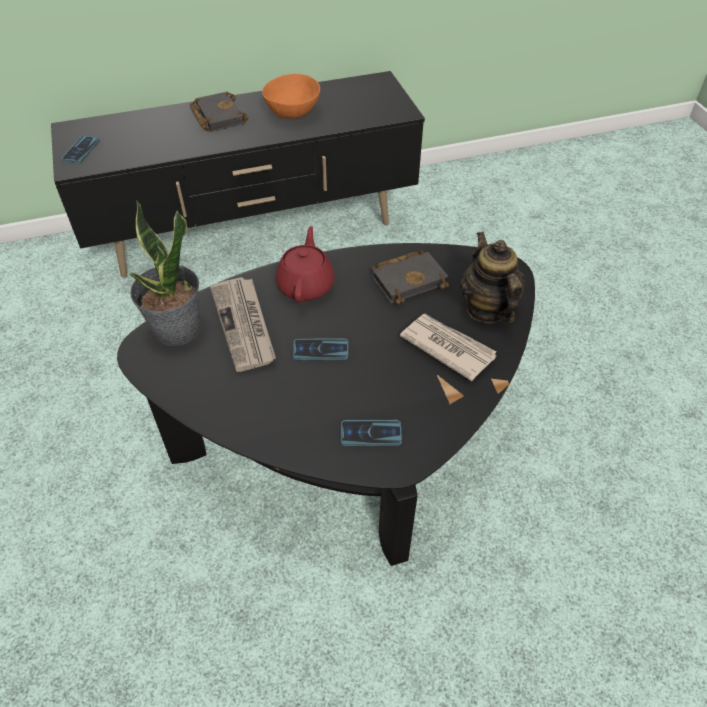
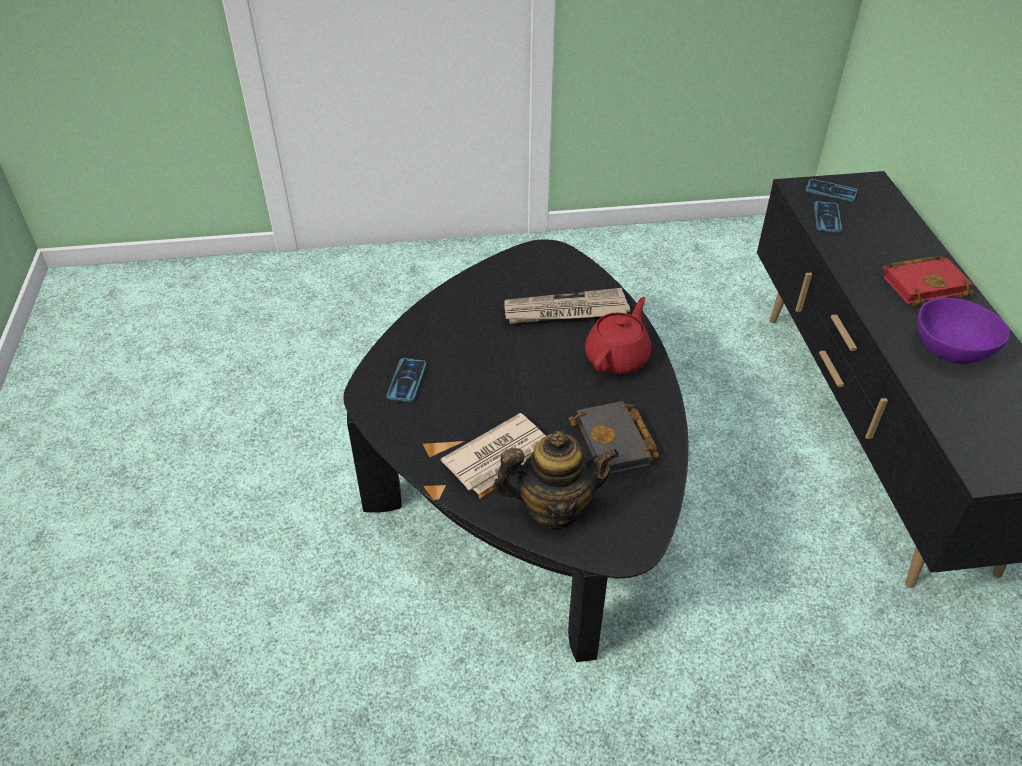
camera: 100 degrees right, 5 degrees down
(177, 329) = (568, 270): potted plant -> none
(216, 116) = (924, 284): black book -> red book
(294, 113) = (951, 353): orange bowl -> purple bowl
(306, 285) = (618, 357): red teapot -> red teapot turned 75 degrees counterclockwise
(320, 350) = (519, 359): phone -> phone (827, 217)

